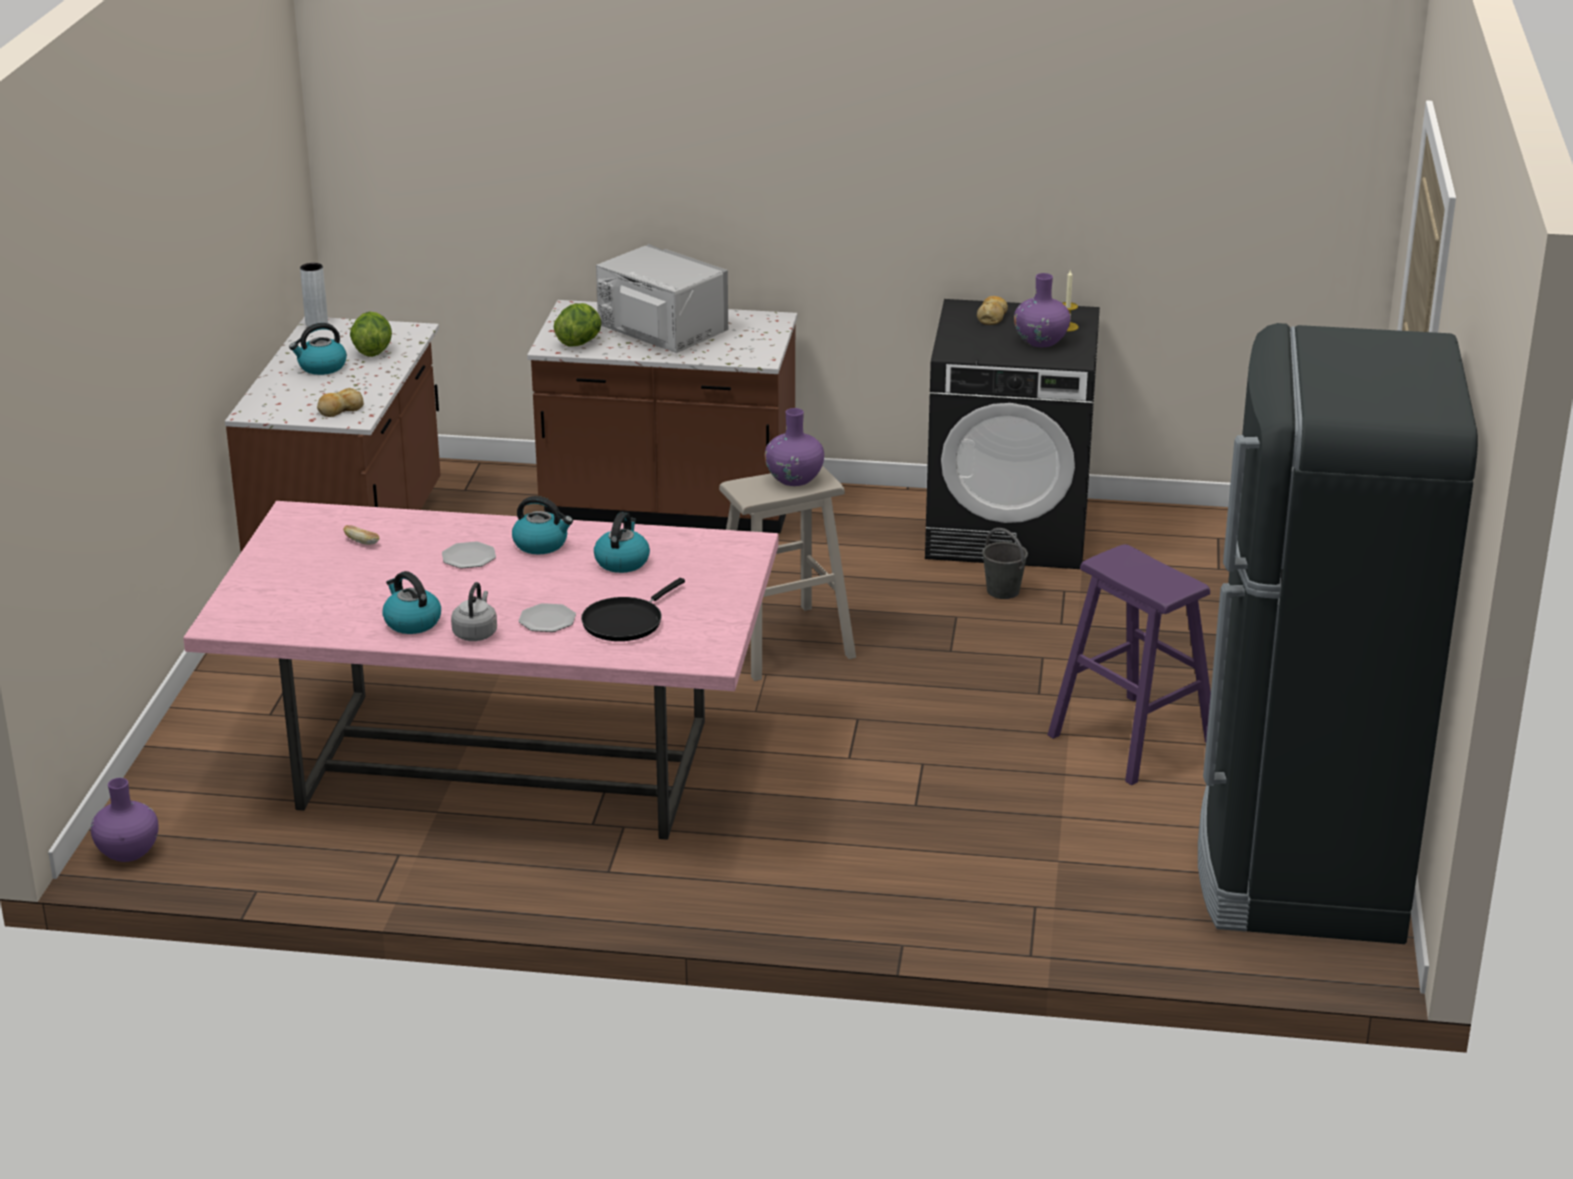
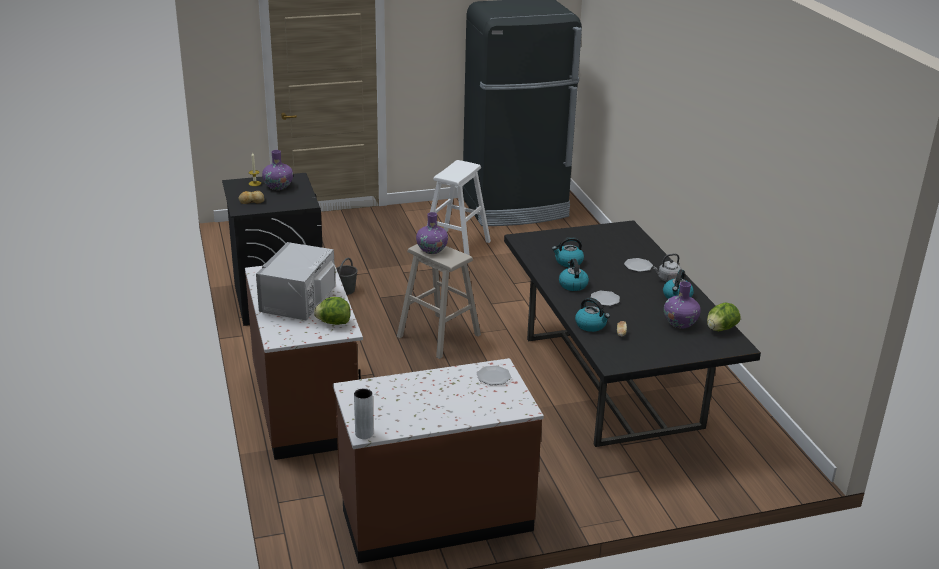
camera: 115 degrees left, 0 degrees up
(128, 851) = (789, 467): purple vase -> purple vase (680, 323)
(321, 367) = (436, 405): kettle -> kettle (591, 325)
(340, 410) = (493, 376): bread -> plate
(372, 351) = (397, 393): lettuce -> lettuce (720, 329)
(501, 764) = (611, 382): pink dining table -> black dining table
(626, 622) = (619, 249): black frying pan -> none
(1131, 739) = (456, 245): purple stool -> white stool

